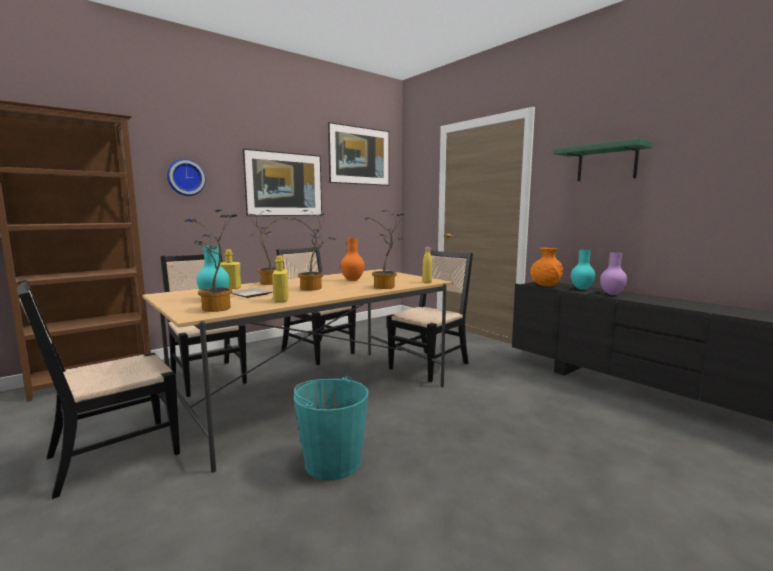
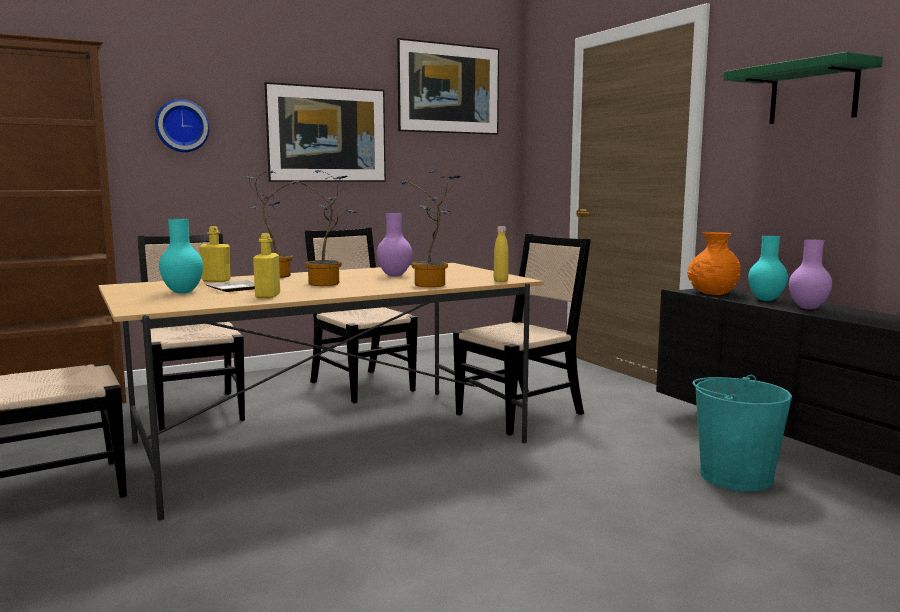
camera: 10 degrees right, 0 degrees up
(215, 309) = (172, 304): potted plant -> none
(332, 462) = (317, 522): turquoise bucket -> turquoise bucket (735, 476)
(353, 280) = (395, 275): orange vase -> purple vase

